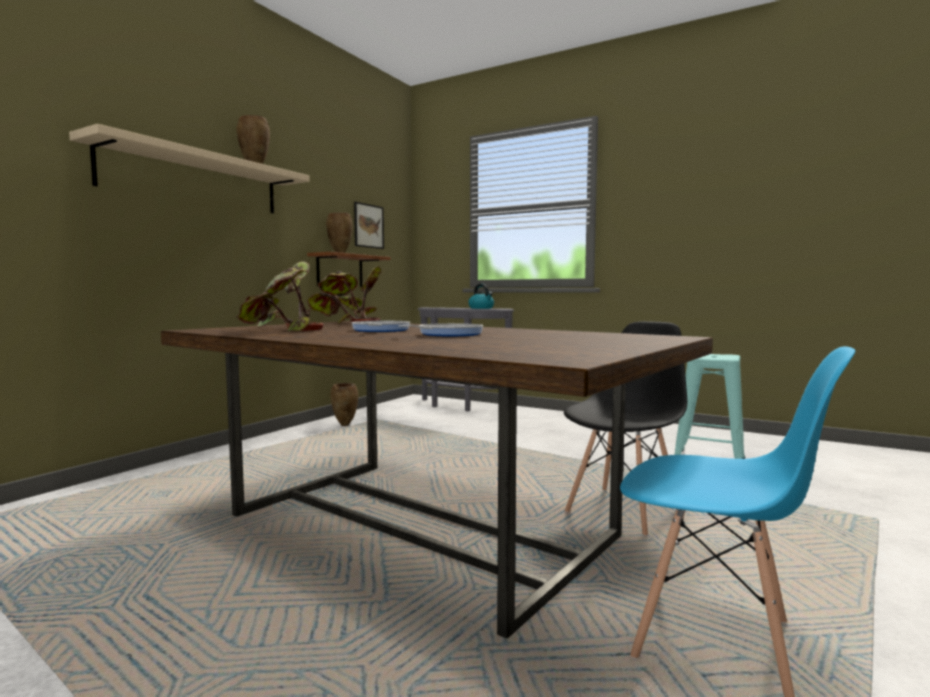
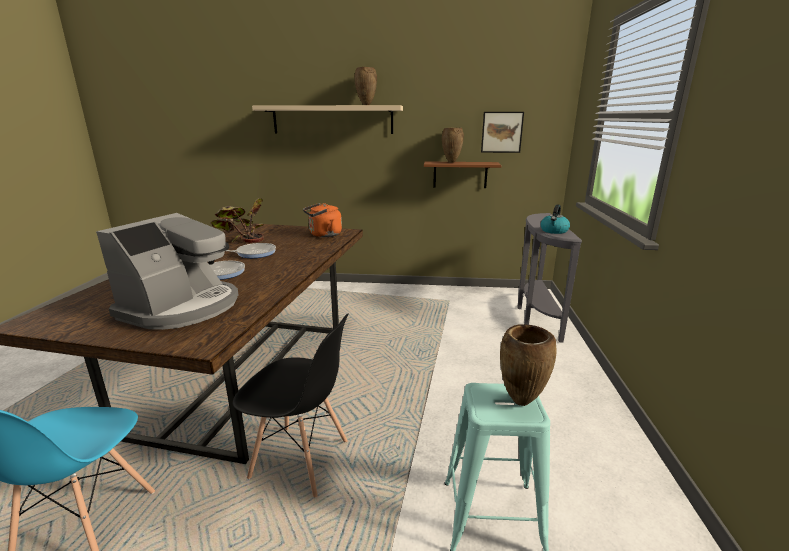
camera: 65 degrees right, 15 degrees up
(345, 425) = (423, 296): brown vase -> brown vase (520, 402)
(348, 323) = (323, 235): potted plant -> orange kettle
(568, 338) = (183, 307): none -> coffee machine

